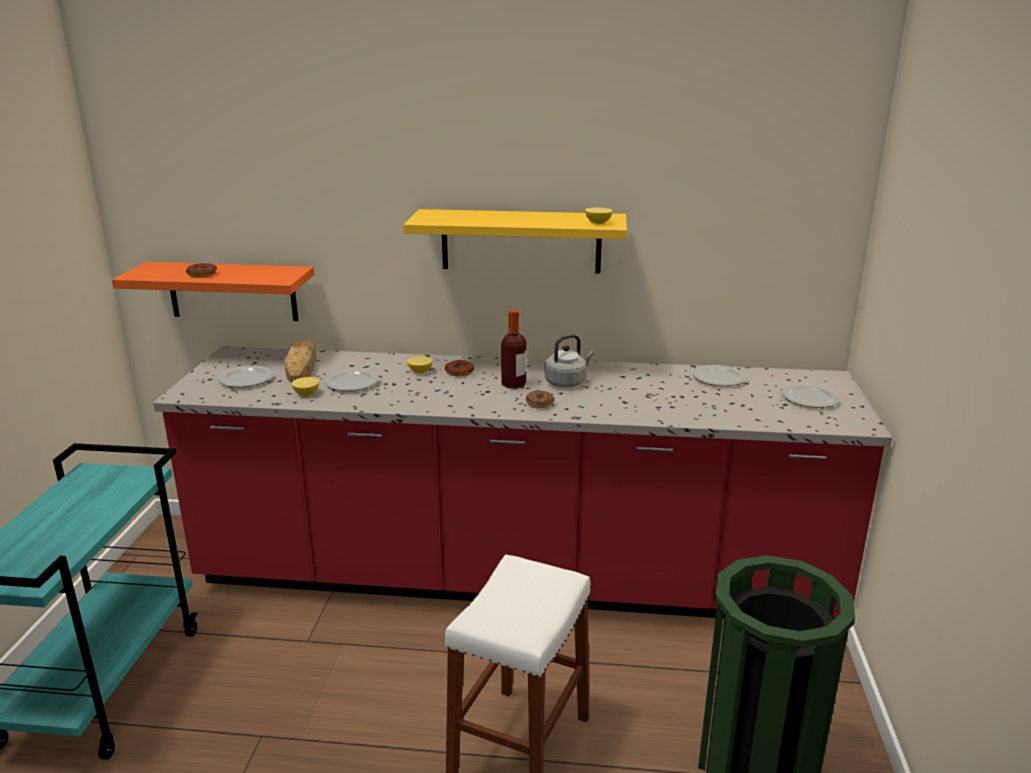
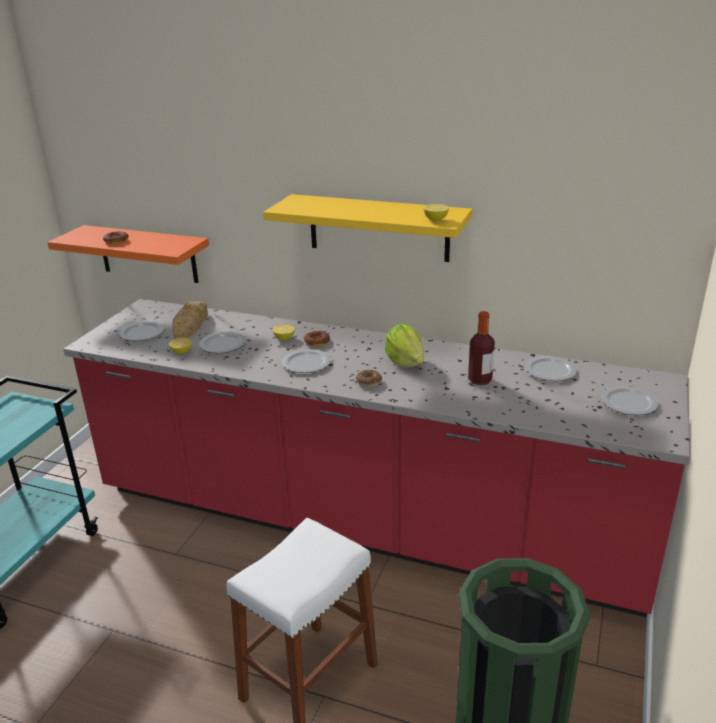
camera: 15 degrees right, 5 degrees up
(461, 392) = (307, 363): none -> plate
(513, 384) = (356, 359): bottle -> bottle (480, 380)
(567, 382) = (405, 362): grey kettle -> lettuce

